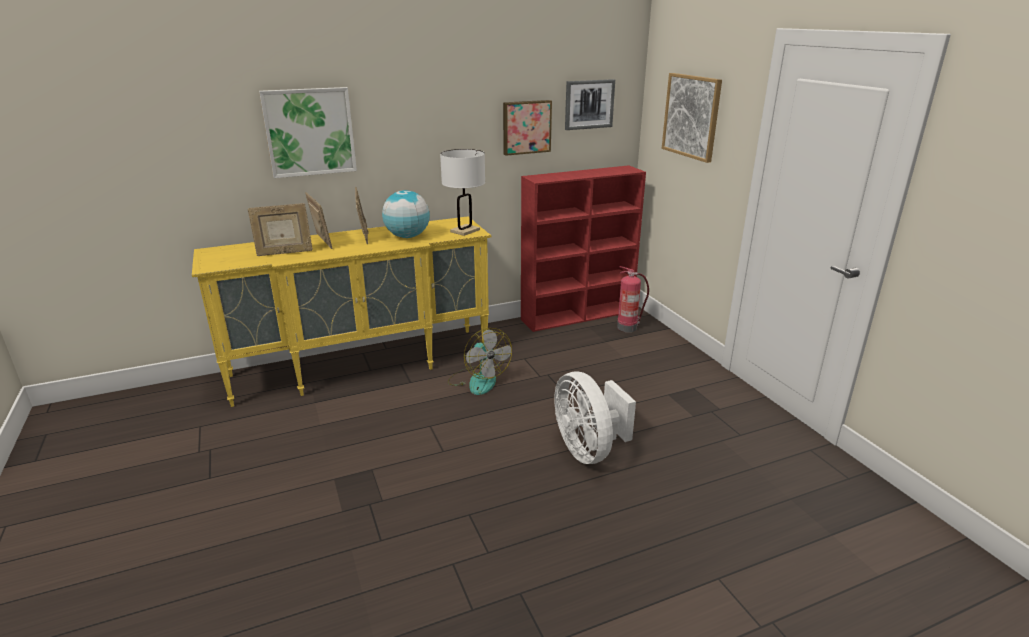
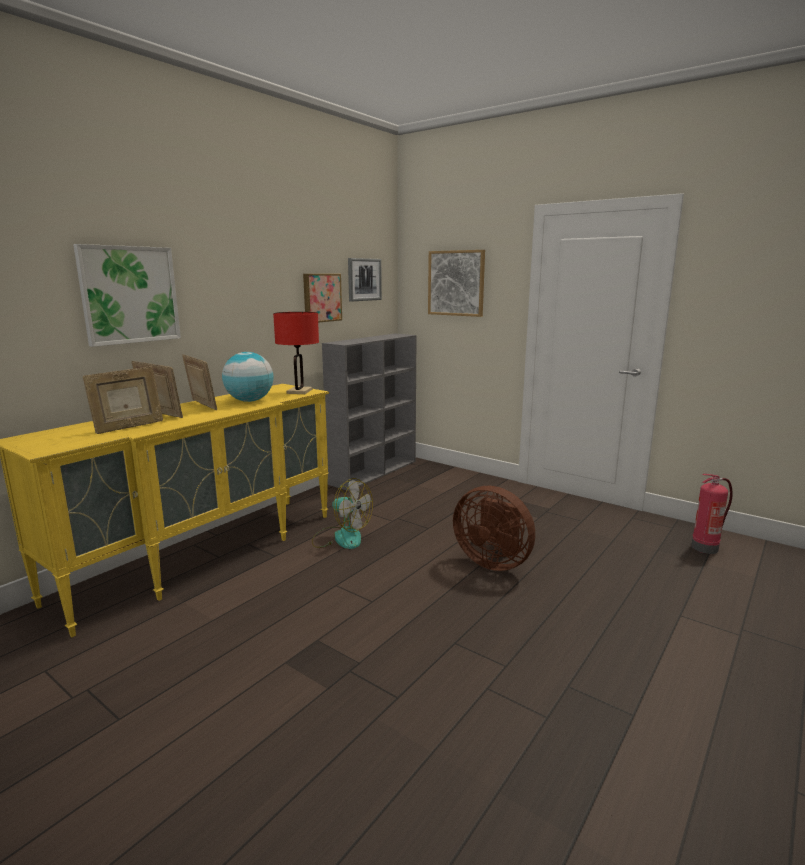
camera: 30 degrees left, 10 degrees down
(465, 231) = (299, 391): white table lamp -> red table lamp
(578, 315) = (374, 472): red bookcase -> grey bookcase
(588, 450) = (493, 561): white fan -> brown fan
(628, 327) = (423, 472): fire extinguisher -> fire extinguisher (705, 547)

